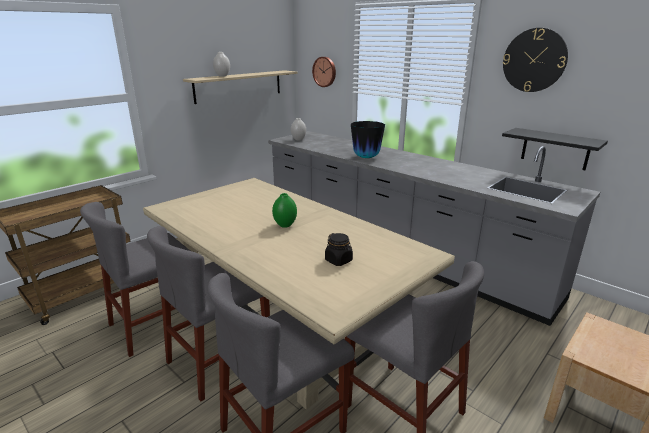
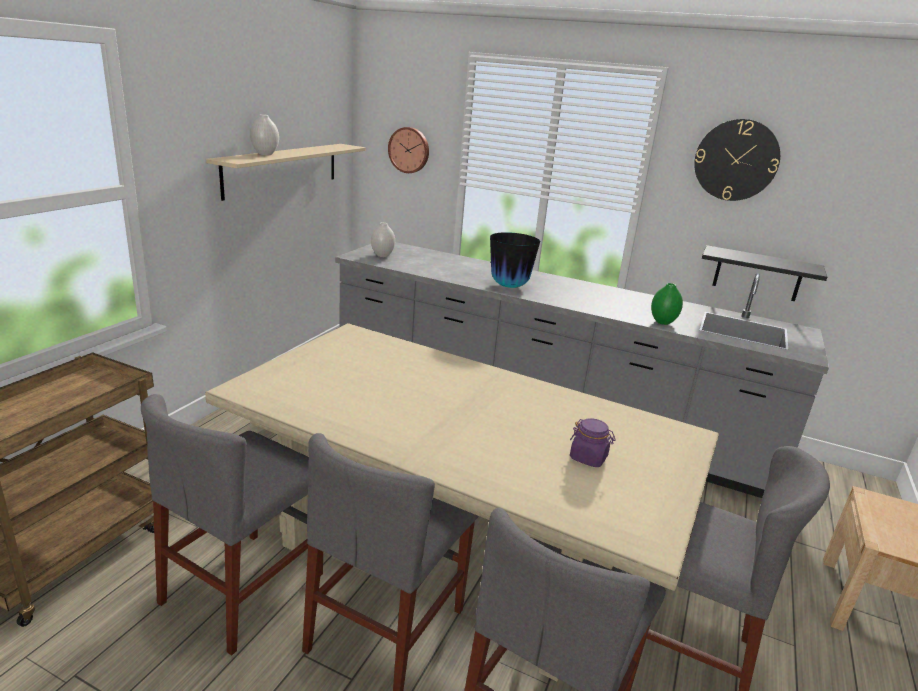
camera: 20 degrees left, 0 degrees up
(285, 225) = (467, 406): green vase -> green vase (663, 322)
(338, 260) = (588, 458): black jar -> purple jar

